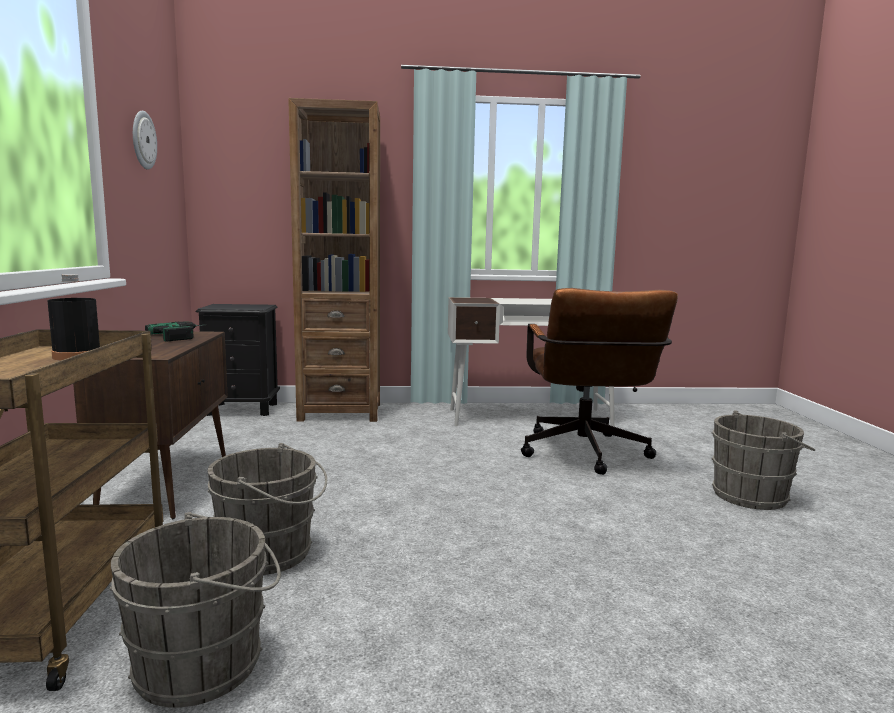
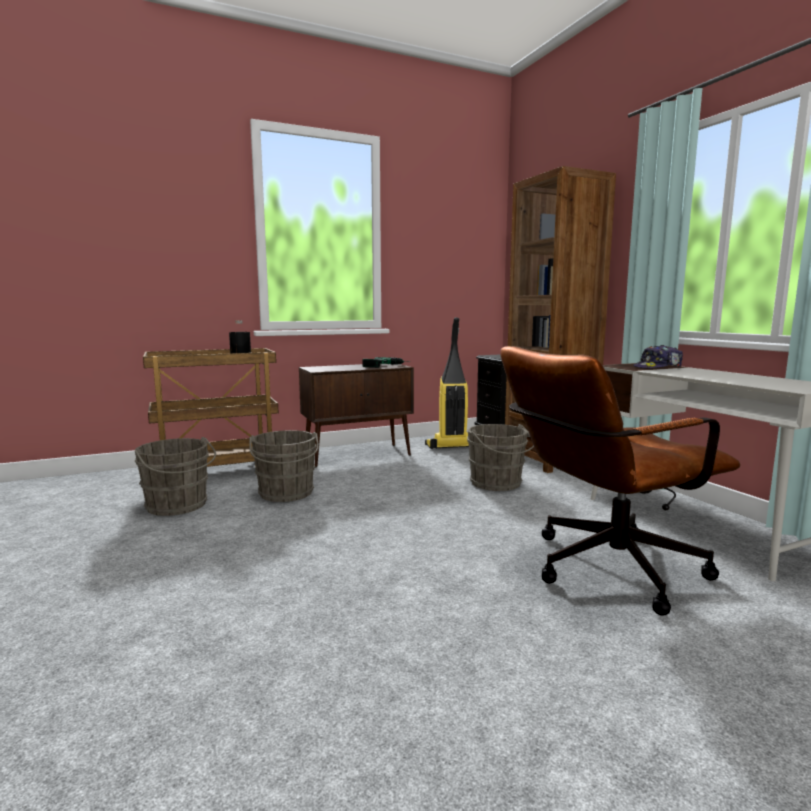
camera: 70 degrees right, 0 degrees up
(143, 140) = (439, 238): wall clock -> none
(226, 434) = (449, 446): none -> vacuum cleaner
(489, 300) = (658, 367): none -> cap
(754, 496) = (622, 714): grey bucket -> grey bucket (497, 484)

